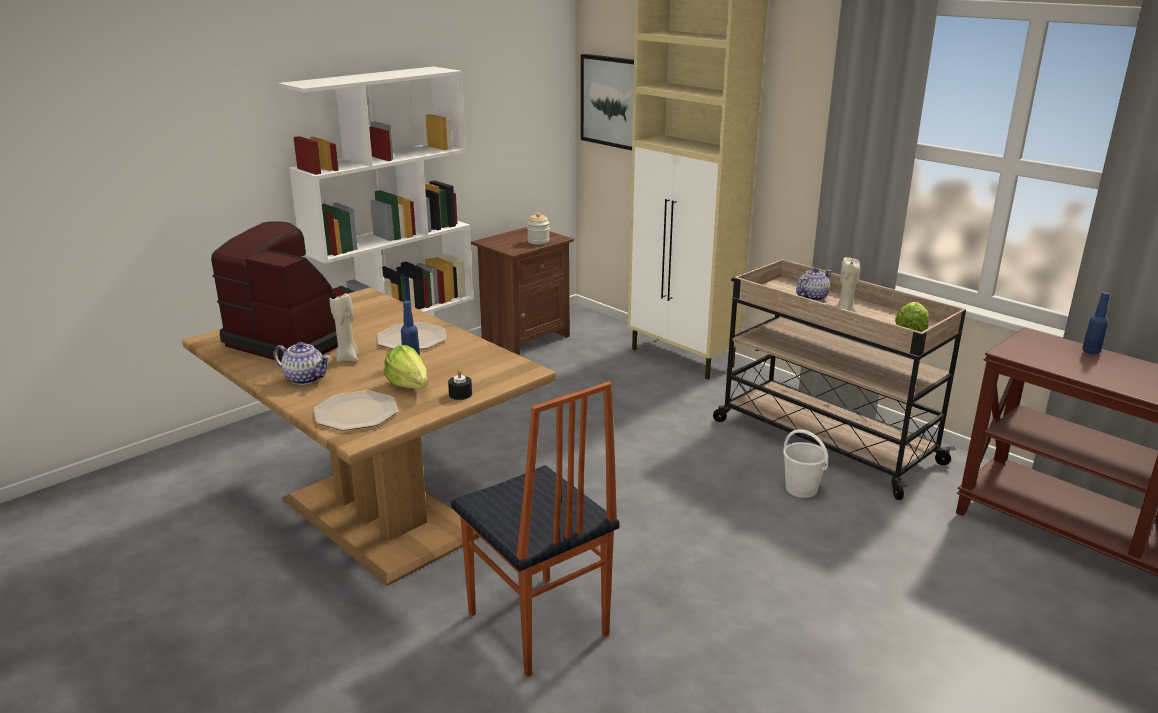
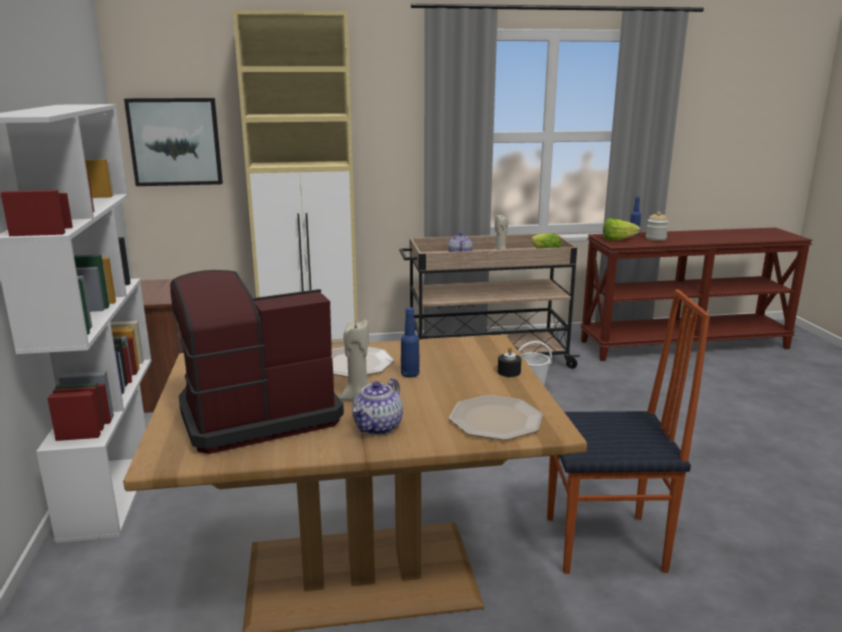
camera: 55 degrees left, 5 degrees down
(305, 378) = (378, 427): teapot -> teapot turned 150 degrees clockwise
(410, 389) = (472, 387): lettuce -> lettuce (621, 240)
(538, 241) = (166, 288): jar -> jar (656, 238)

